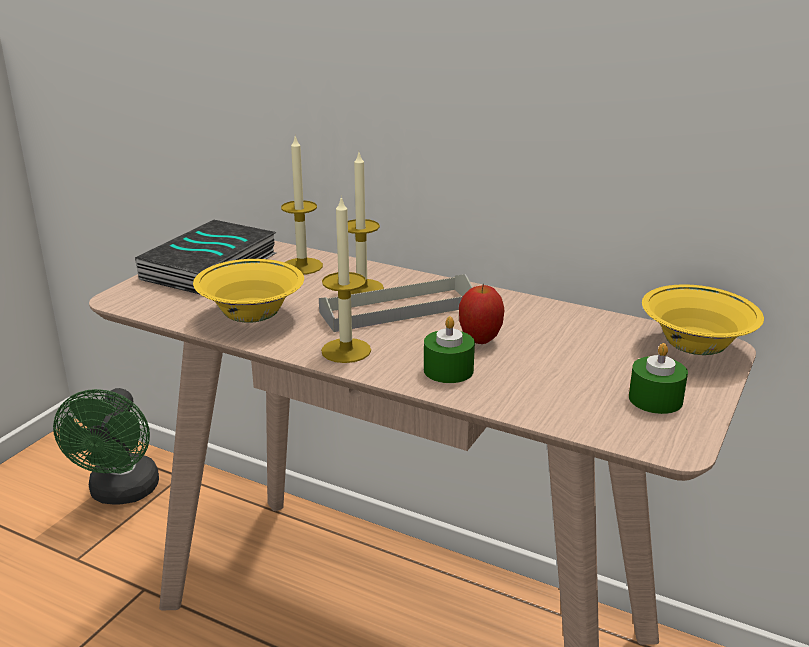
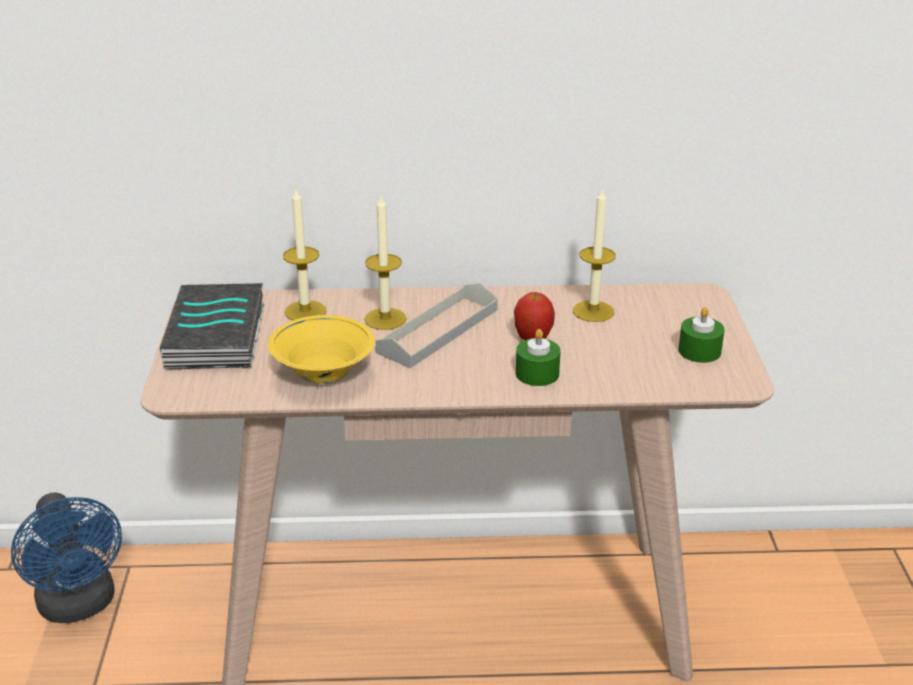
camera: 30 degrees left, 5 degrees up
(122, 493) = (80, 606): green fan -> blue fan
(346, 350) = (440, 382): candle -> candle (593, 311)
(694, 349) = (688, 301): yellow bowl -> none

